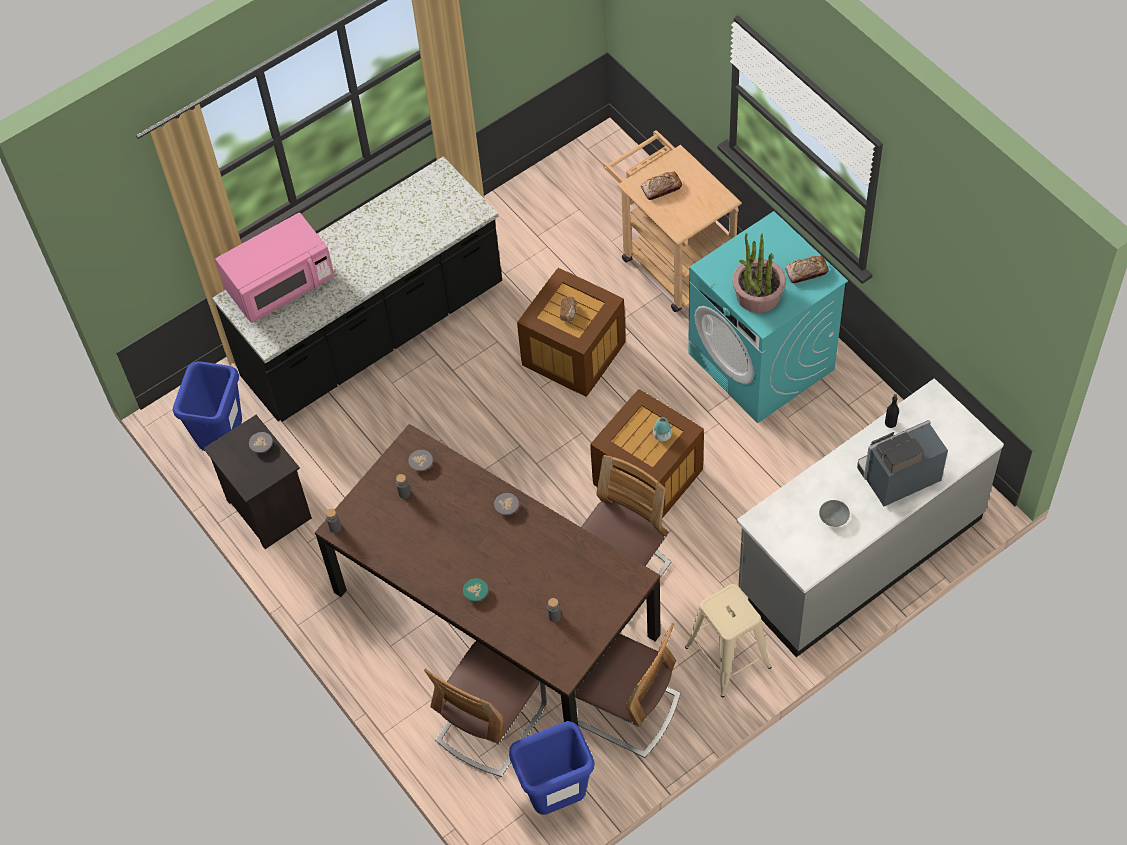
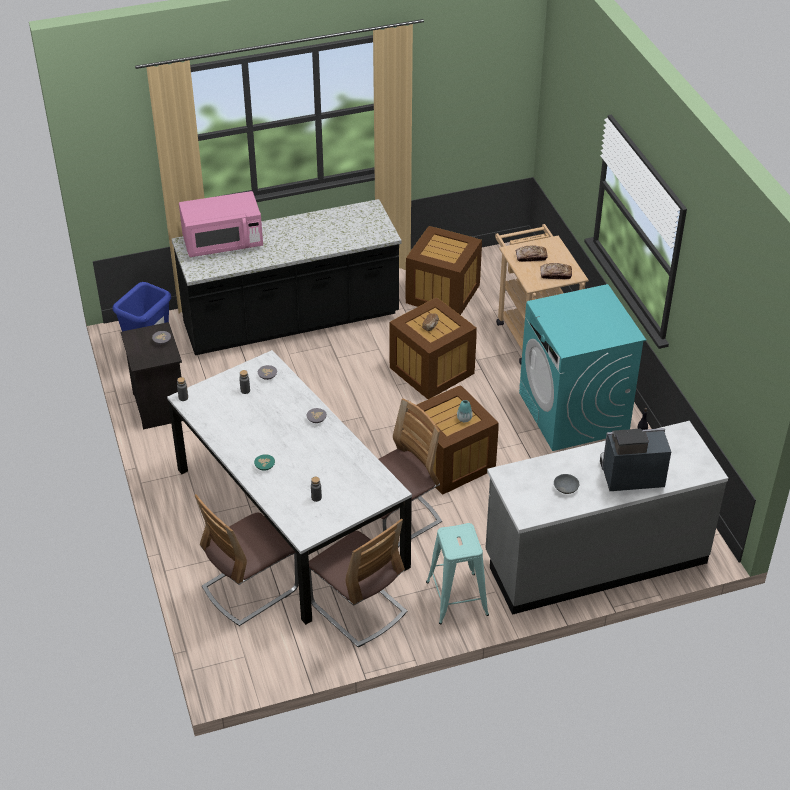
camera: 15 degrees right, 15 degrees down
(496, 613) = (291, 517): brown dining table -> white dining table
(541, 235) = (442, 294): none -> crate
(556, 798) = (274, 654): blue trash can -> none
(728, 657) = (457, 598): beige stool -> turquoise stool
(758, 295) = (570, 331): potted plant -> none
(806, 272) = (615, 326): bread -> bread (555, 274)

